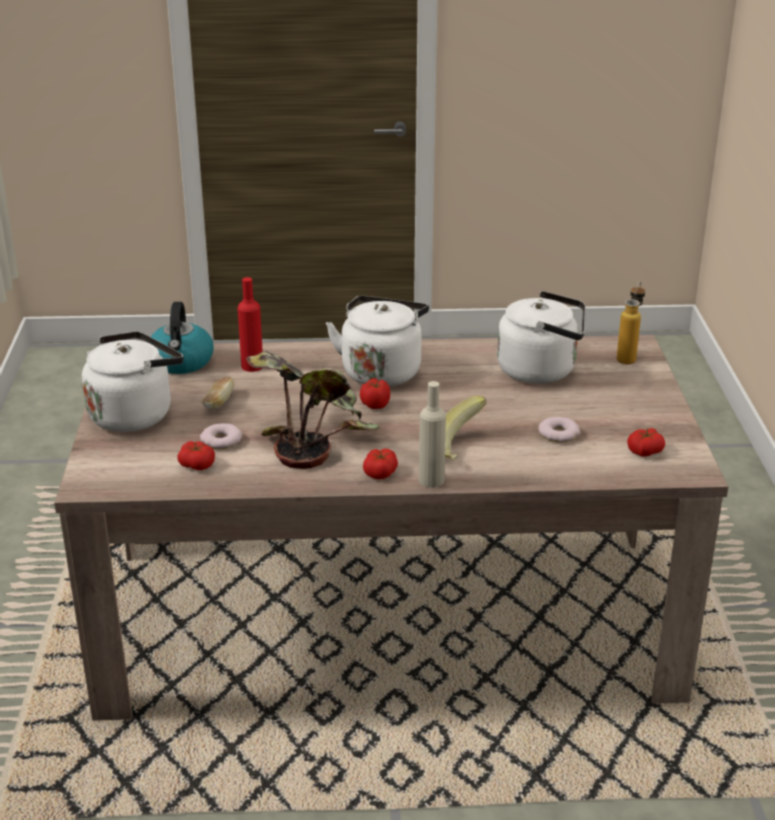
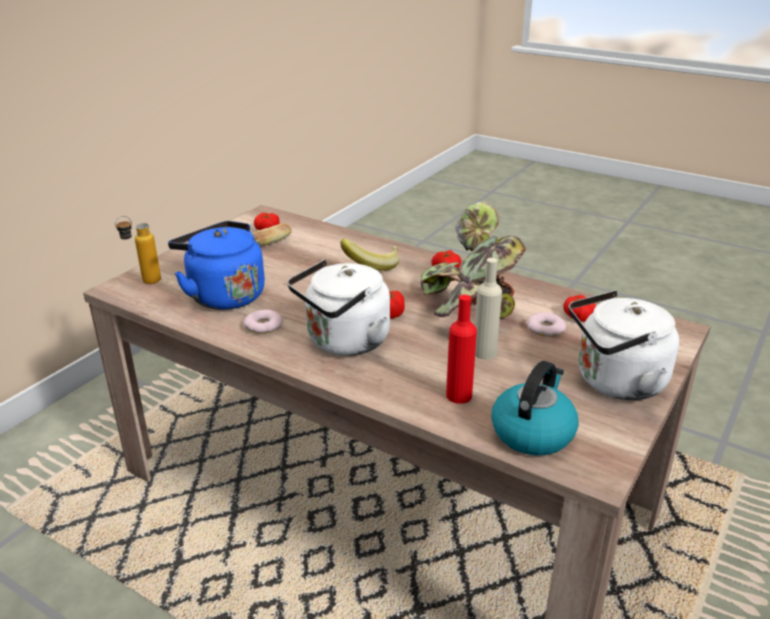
camera: 145 degrees left, 0 degrees up
(218, 402) = (524, 365): bread -> bread (273, 242)
(431, 480) = (418, 255): beige bottle -> beige bottle (484, 352)
(541, 370) = (223, 295): white kettle -> blue kettle
(558, 434) = (297, 253): donut -> donut (263, 326)

